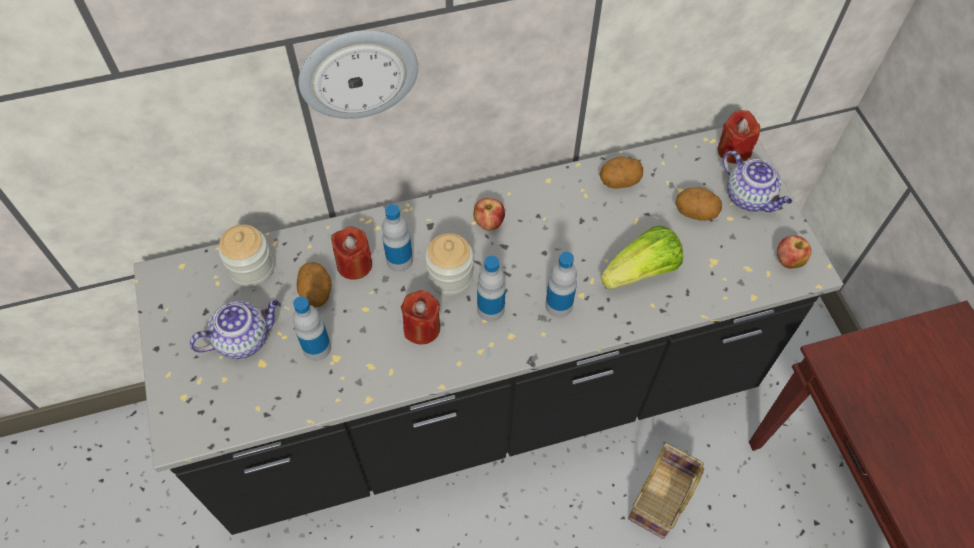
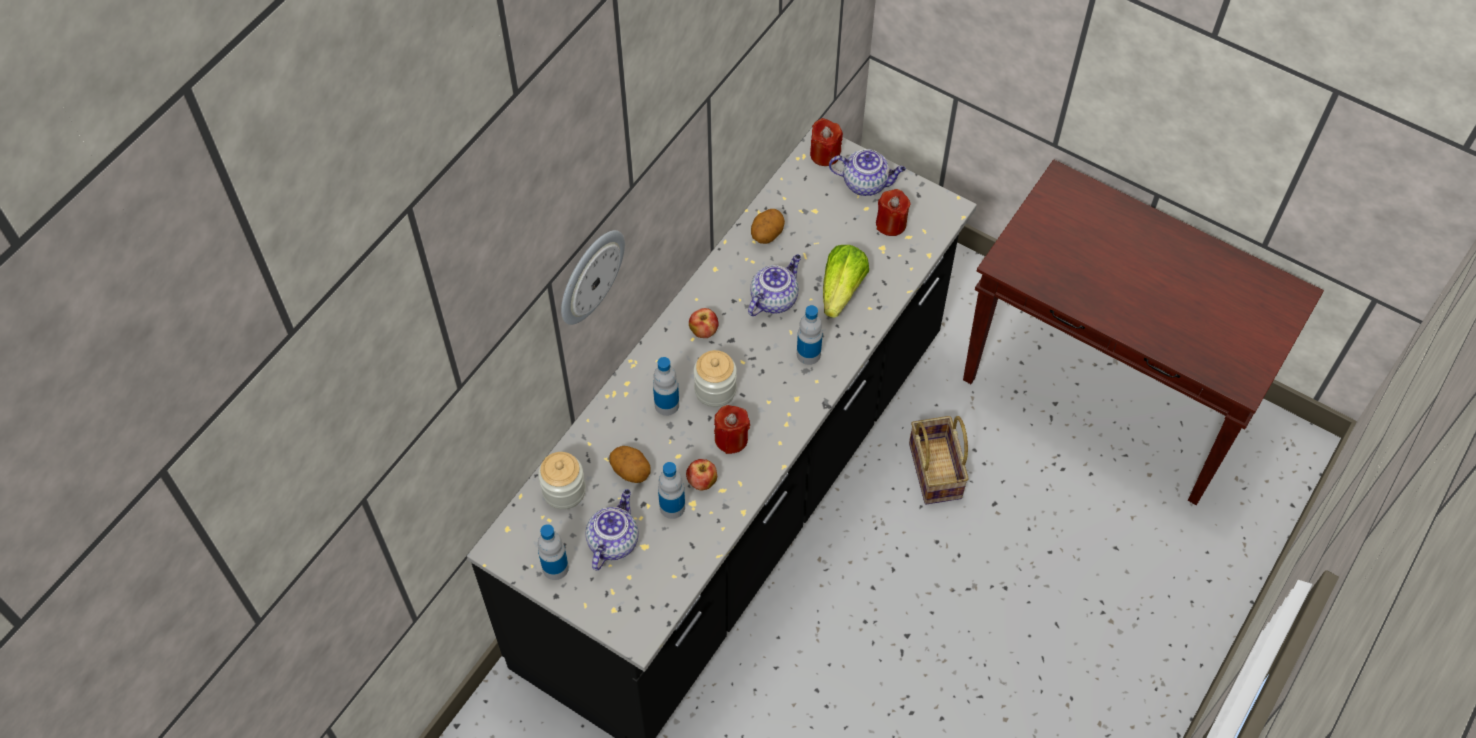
camera: 40 degrees left, 0 degrees up
(354, 264) = (637, 432): red candle -> red candle (891, 224)
(490, 309) = (765, 391): bottle -> bottle (555, 568)
(574, 238) = (774, 298): none -> teapot
(695, 213) = (840, 221): potato -> none
(788, 261) = (929, 213): apple -> apple (702, 482)

